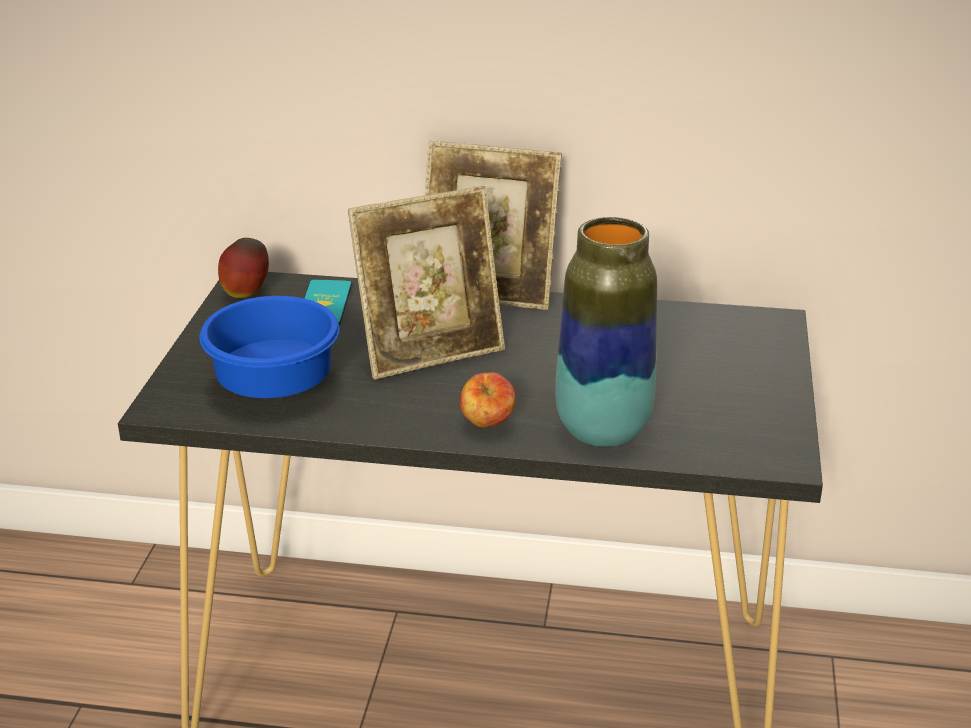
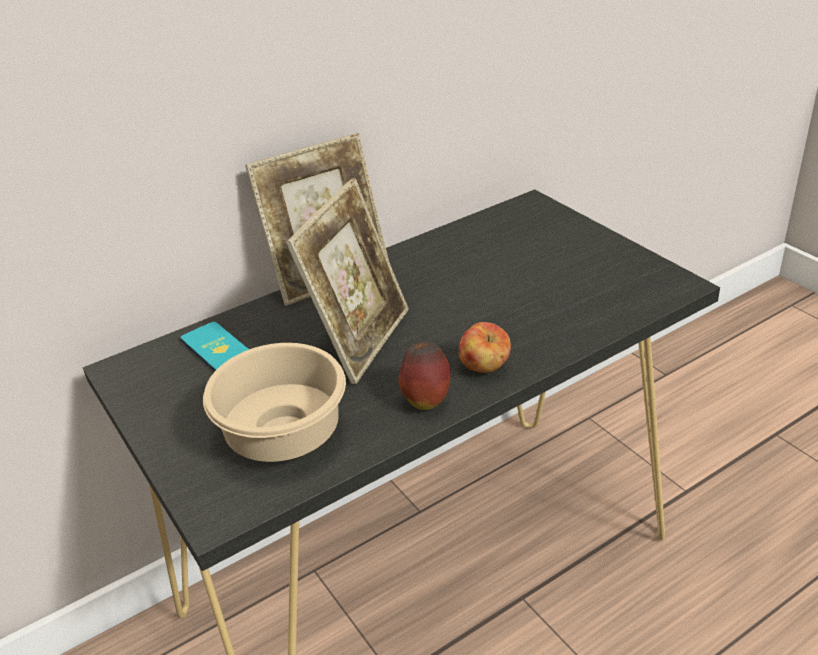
camera: 40 degrees left, 5 degrees up
(246, 294) = (137, 378): apple -> apple (426, 400)
(278, 386) = (288, 434): blue bowl -> beige bowl
(602, 431) = (559, 327): vase -> none

